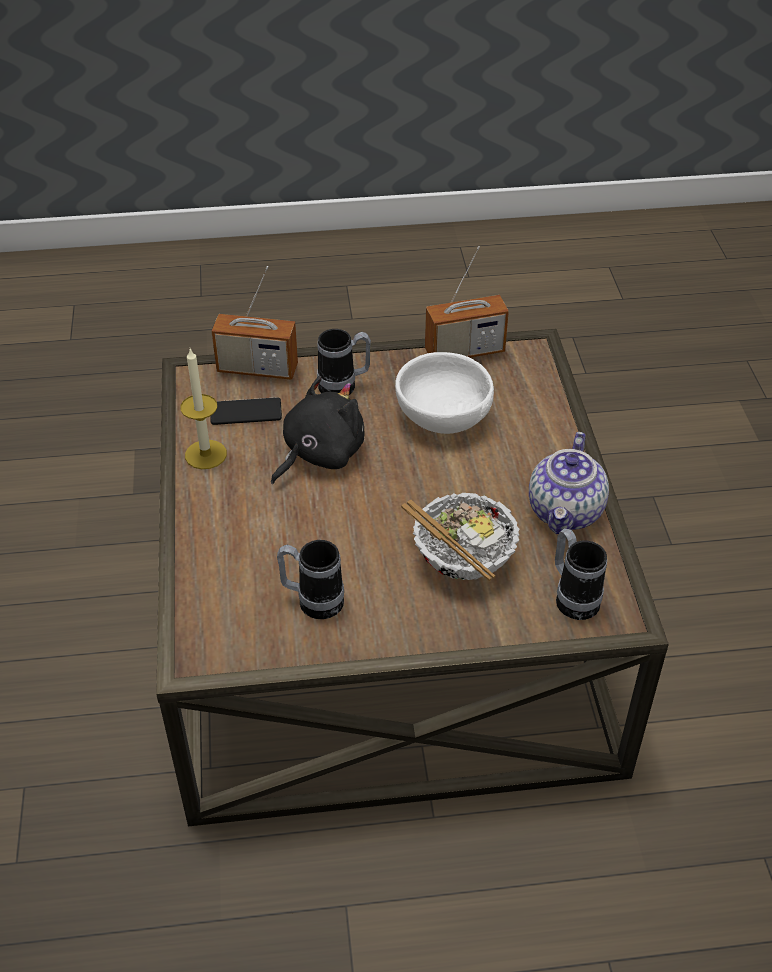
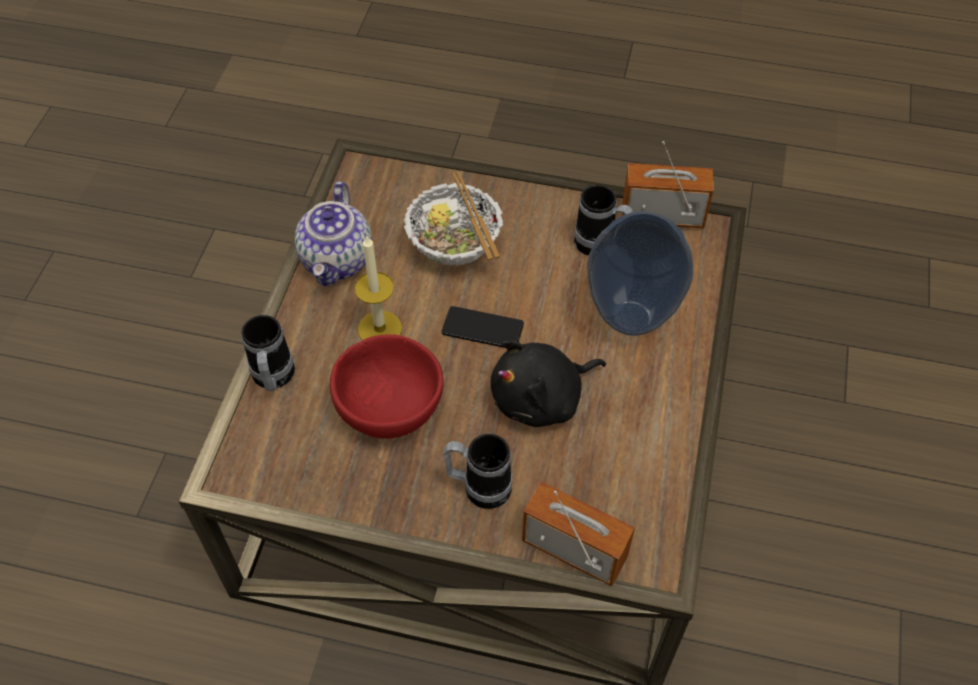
camera: 160 degrees left, 10 degrees up
(205, 454) = (664, 432): candle -> candle (380, 329)
(246, 412) = (605, 483): phone -> phone (482, 328)
(259, 537) = (630, 319): none -> vase
(443, 415) = (388, 409): white bowl -> red bowl
(464, 351) = (311, 496): radio -> radio (662, 216)
(566, 512) = (338, 260): teapot -> teapot turned 150 degrees clockwise
(572, 597) = (384, 190): mug -> mug (273, 379)

